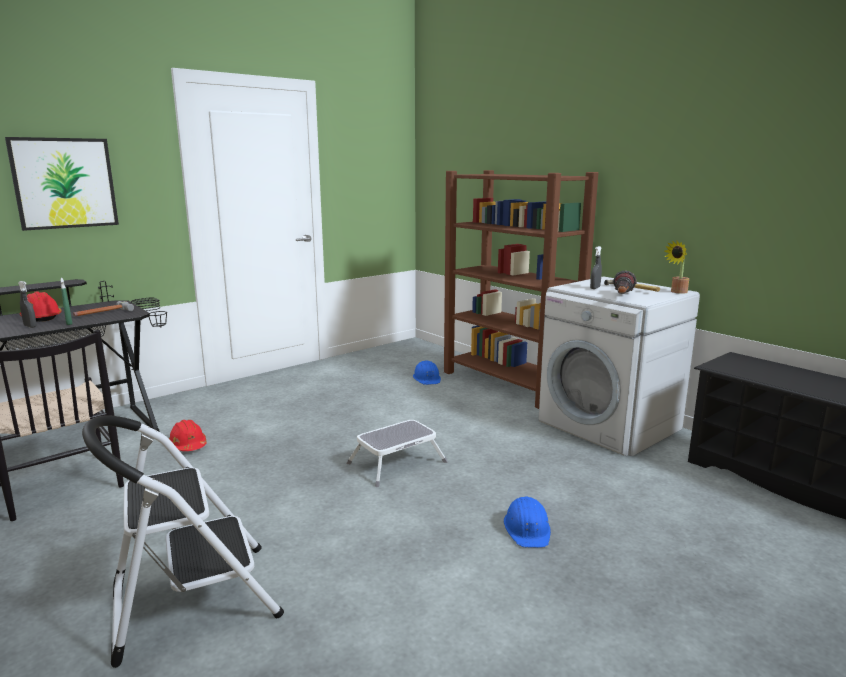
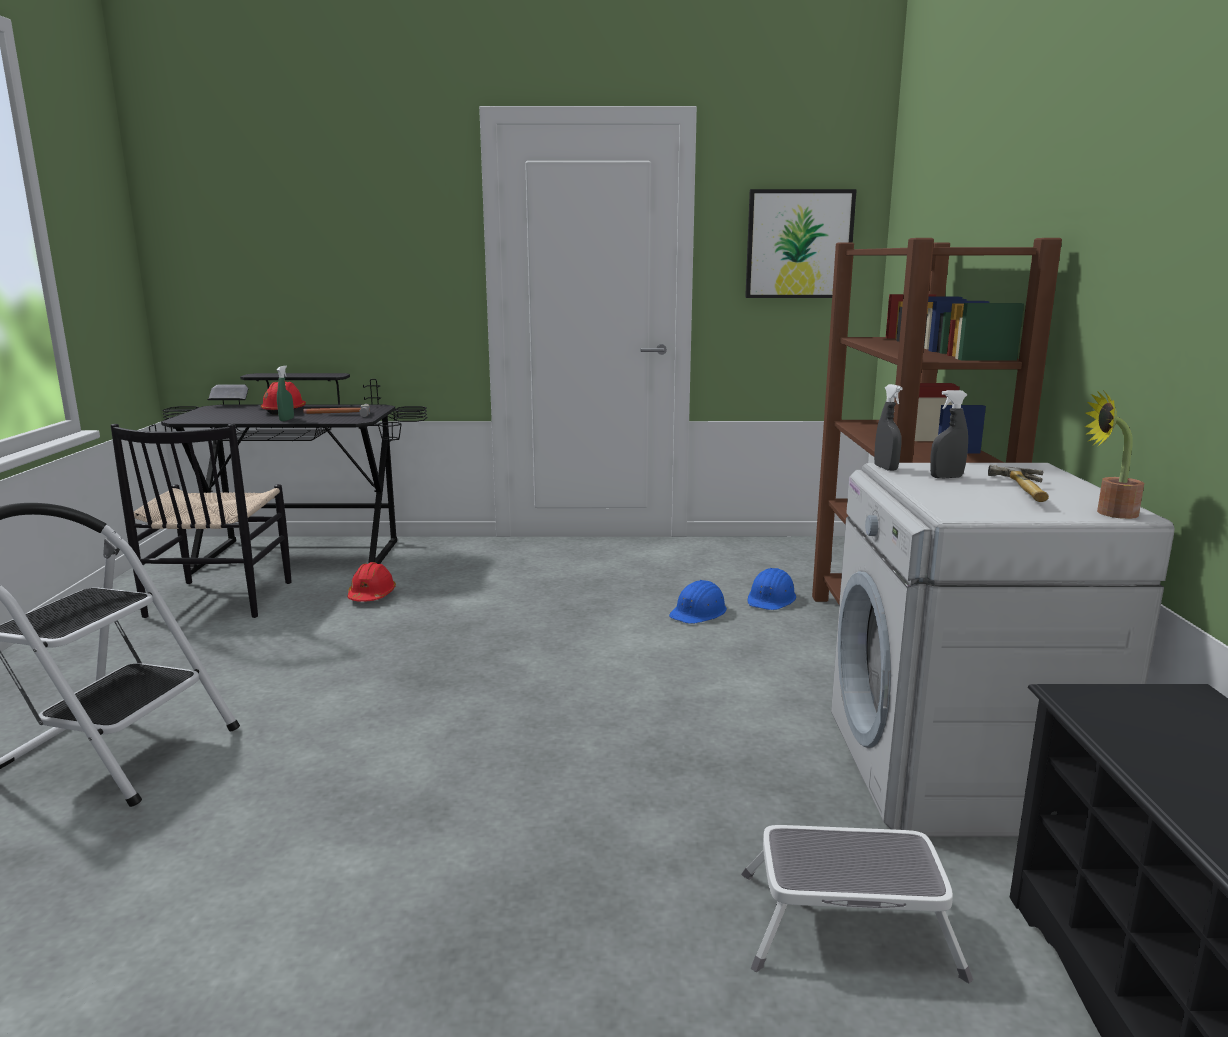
camera: 40 degrees right, 0 degrees up
(30, 326) = (254, 417): grey spray bottle -> grey spray bottle (885, 468)
(64, 183) = (344, 257): picture -> picture (799, 244)
(397, 463) = (530, 696): grey step ladder -> grey step ladder (848, 924)
(527, 529) = (527, 857): blue hard hat -> blue hard hat (699, 612)
(622, 297) = (946, 499): flashlight -> none

